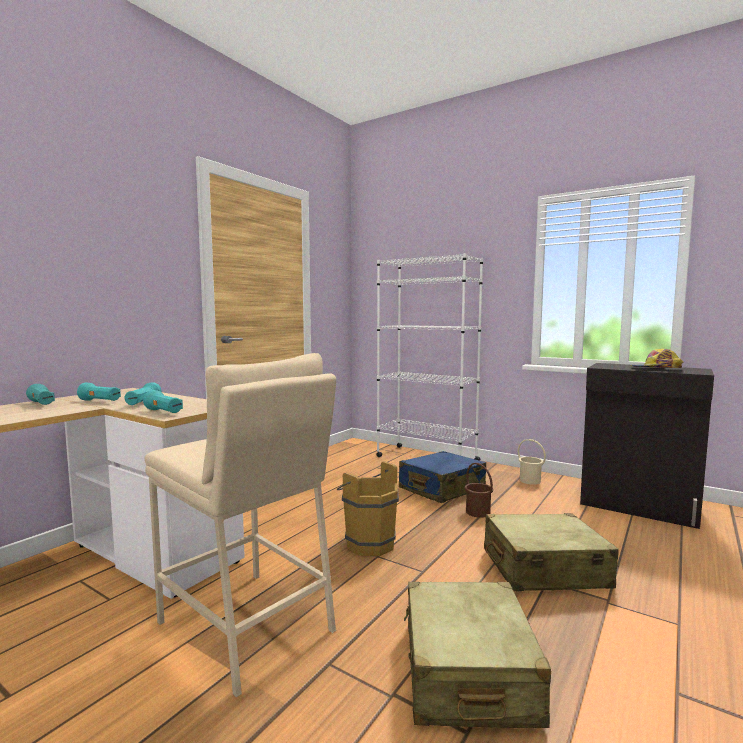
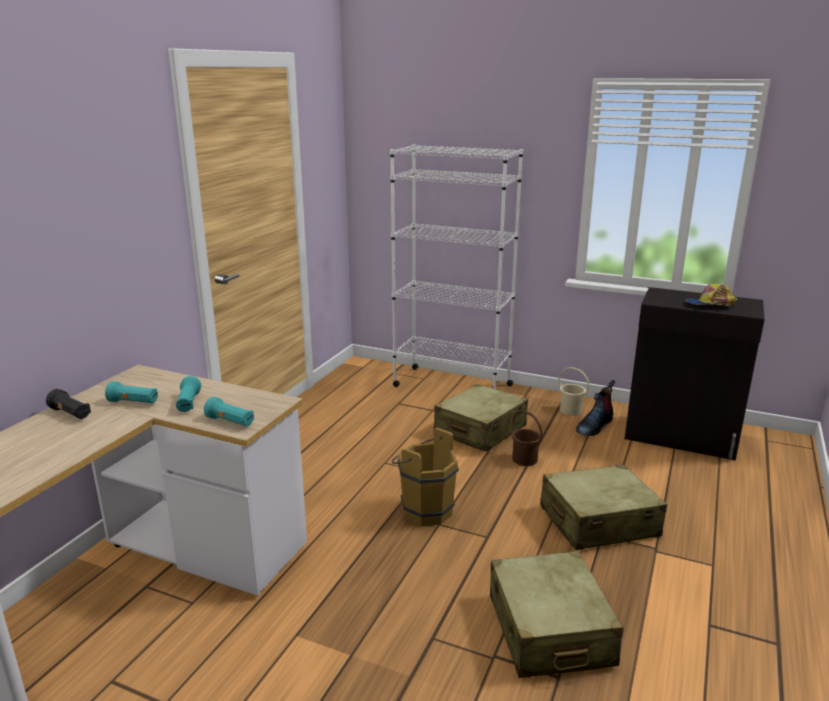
camera: 10 degrees left, 15 degrees up
(42, 404) = (71, 414): turquoise flashlight -> black flashlight
(246, 626) = (344, 613): beige stool -> none
(441, 489) = (480, 430): blue suitcase -> beige suitcase
(551, 492) = (594, 425): none -> boot

